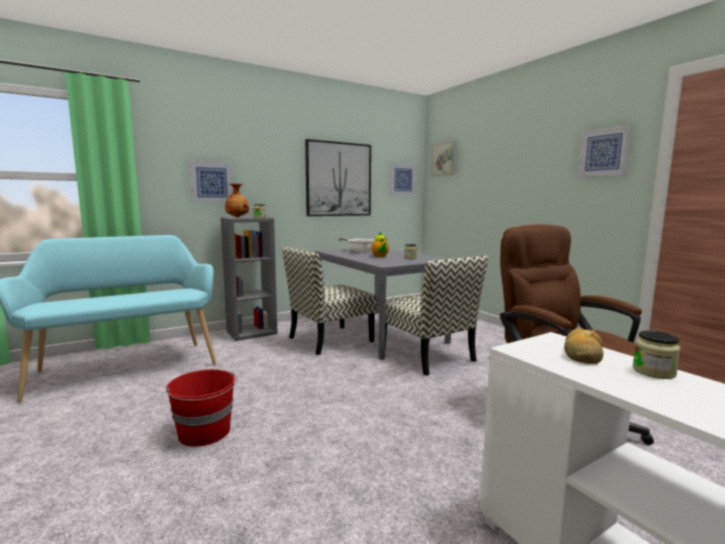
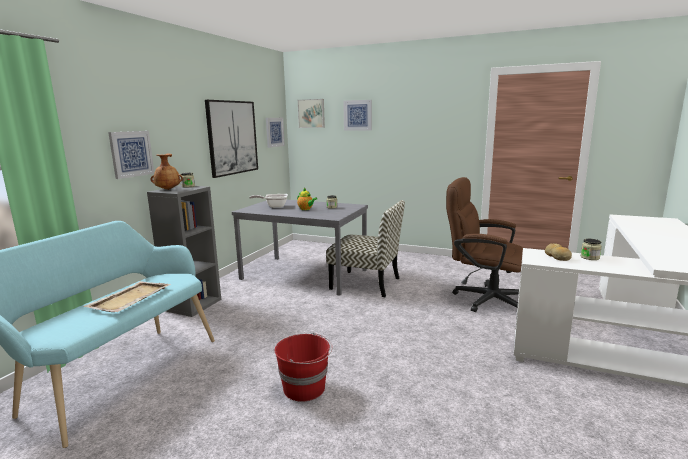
camera: 35 degrees left, 5 degrees up
(126, 297) = (129, 299): none -> beige tray
(329, 340) = (277, 291): chair -> none
(604, 152) = (452, 118): picture -> picture (357, 115)

